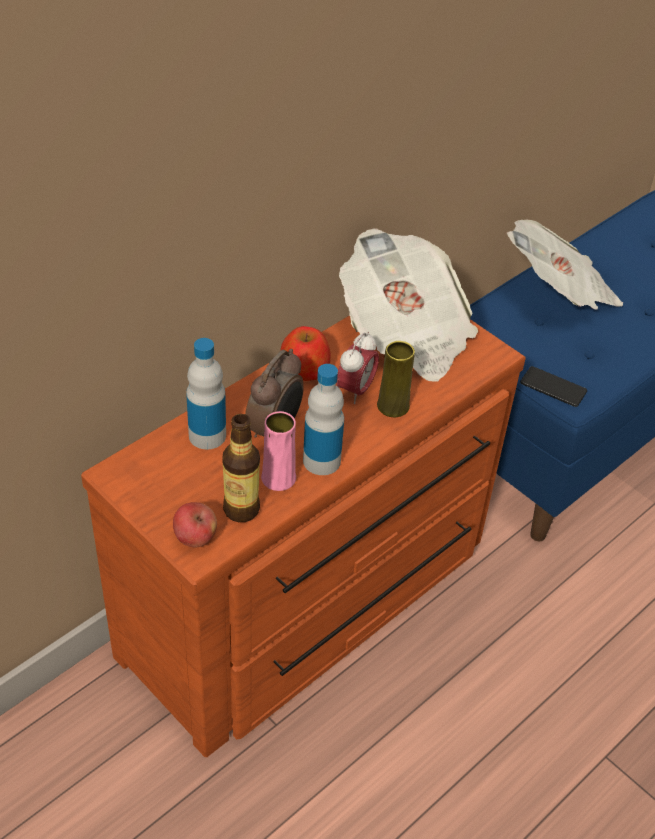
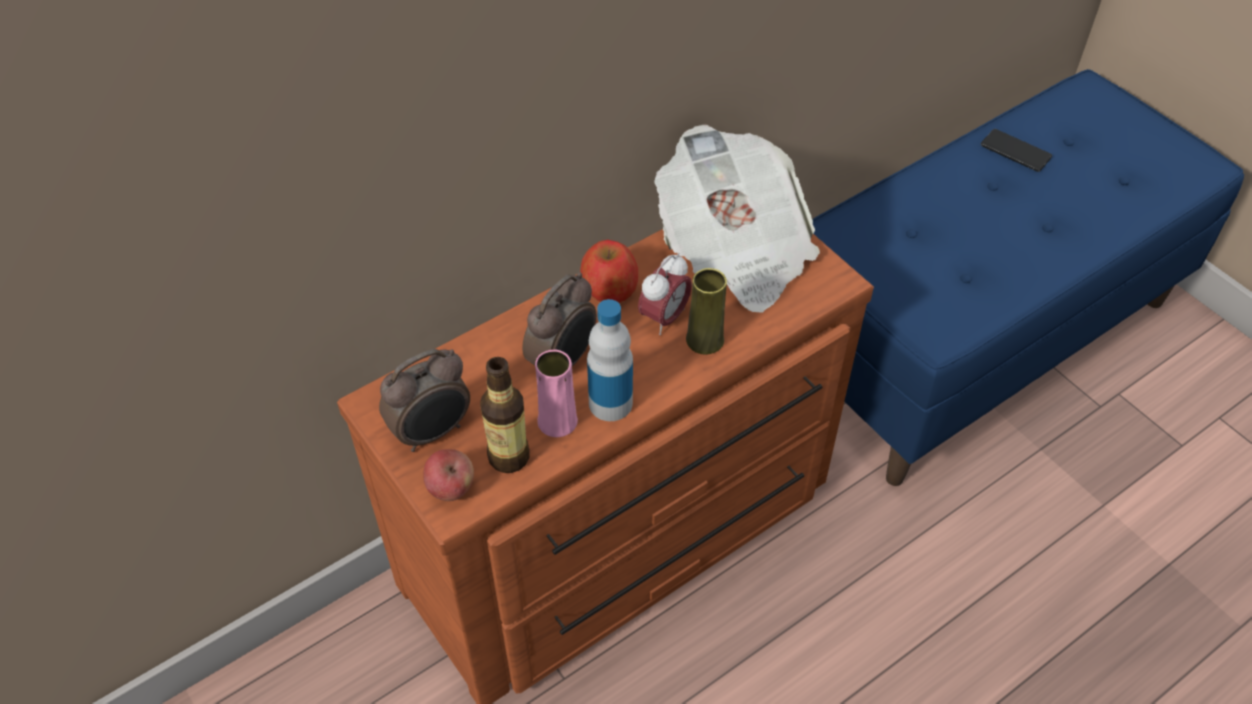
camera: 10 degrees right, 5 degrees up
(171, 494) = (433, 432): none -> alarm clock
(207, 435) = (484, 363): bottle -> none
(553, 387) = (914, 317): phone -> phone (1015, 151)
(559, 293) = (941, 198): newspaper -> none

